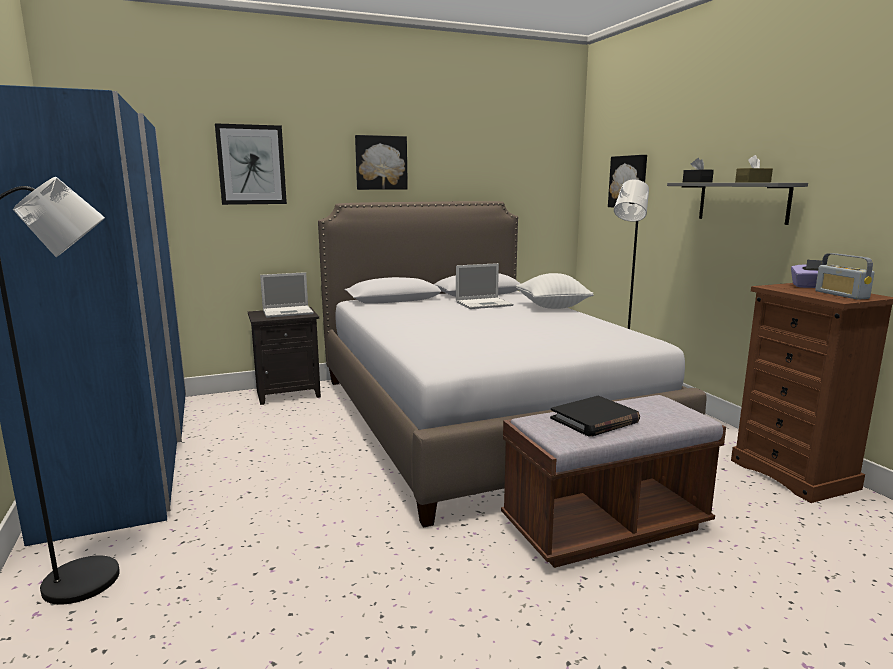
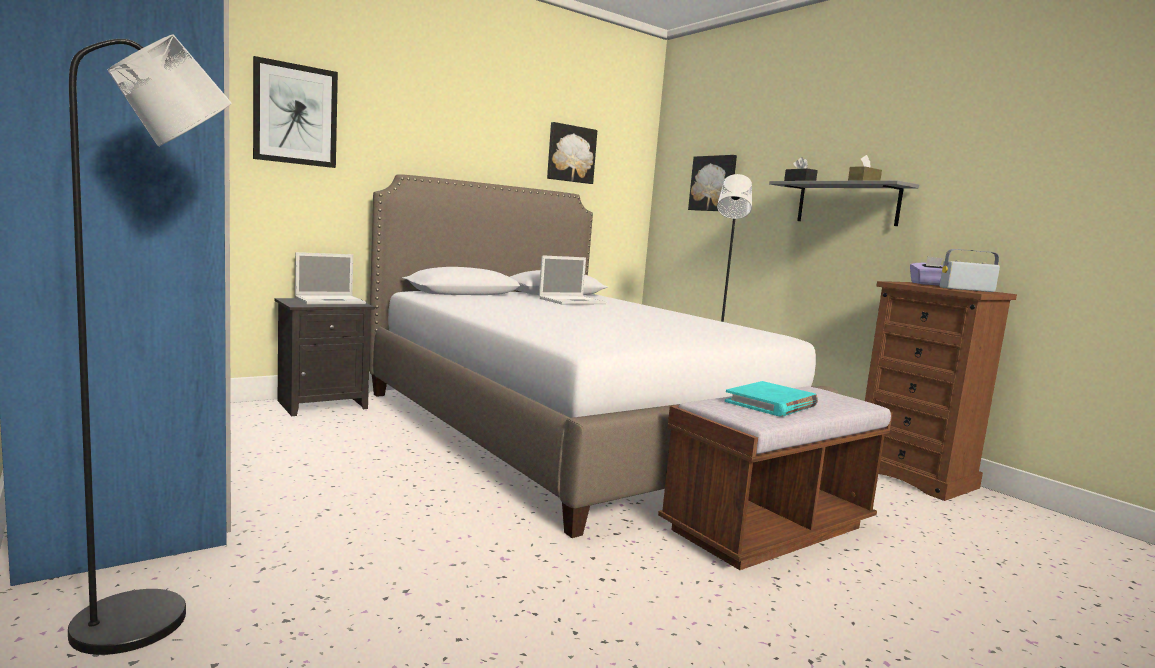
camera: 15 degrees left, 5 degrees down
(381, 163) = (449, 134): picture -> picture (570, 154)
(552, 307) = (648, 307): white pillow -> none
(594, 420) = (771, 404): black book -> turquoise book
(841, 295) = (966, 289): radio -> radio turned 120 degrees clockwise

